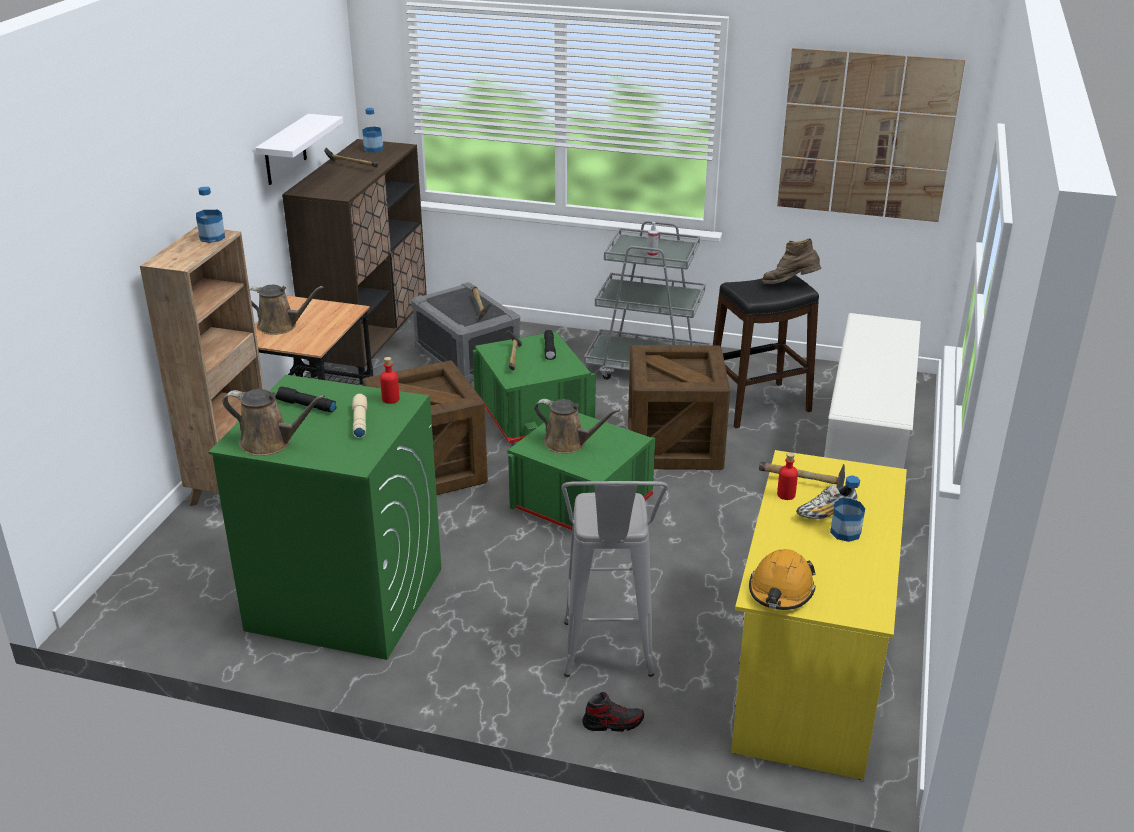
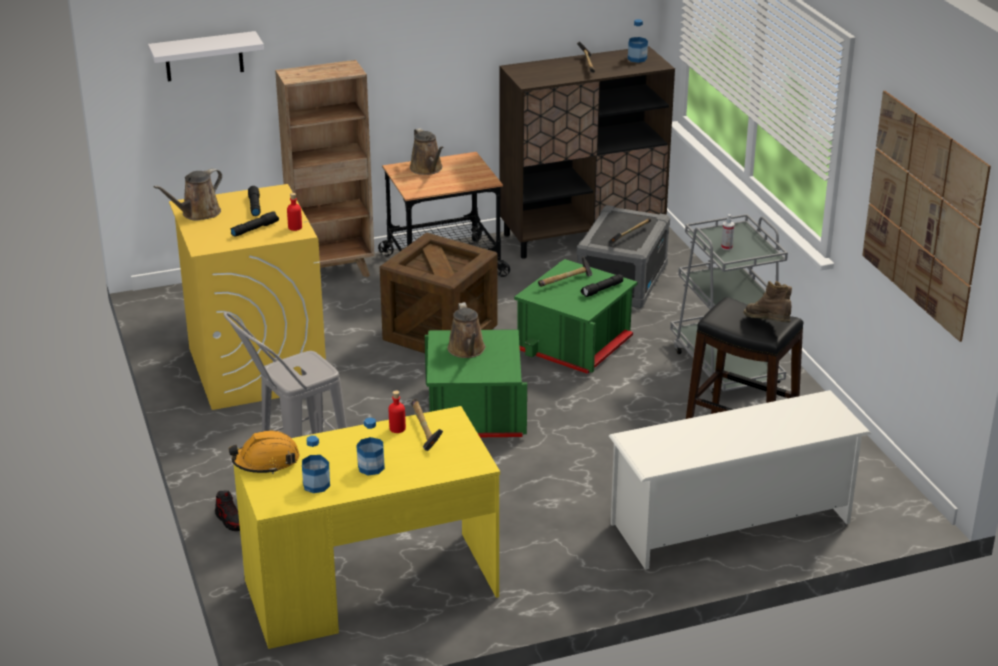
camera: 55 degrees right, 0 degrees up
(212, 237) = (343, 70): bottle -> bottle (316, 485)
(270, 443) = (198, 214): brown watering can -> brown watering can turned 60 degrees clockwise
(285, 150) = (517, 30): white shelf -> white shelf (204, 56)
(344, 599) = (256, 367): green washing machine -> yellow washing machine
(359, 421) = (255, 229): beige flashlight -> black flashlight
(674, 445) = (614, 423): crate -> none
(826, 513) = (390, 452): shoe -> none

